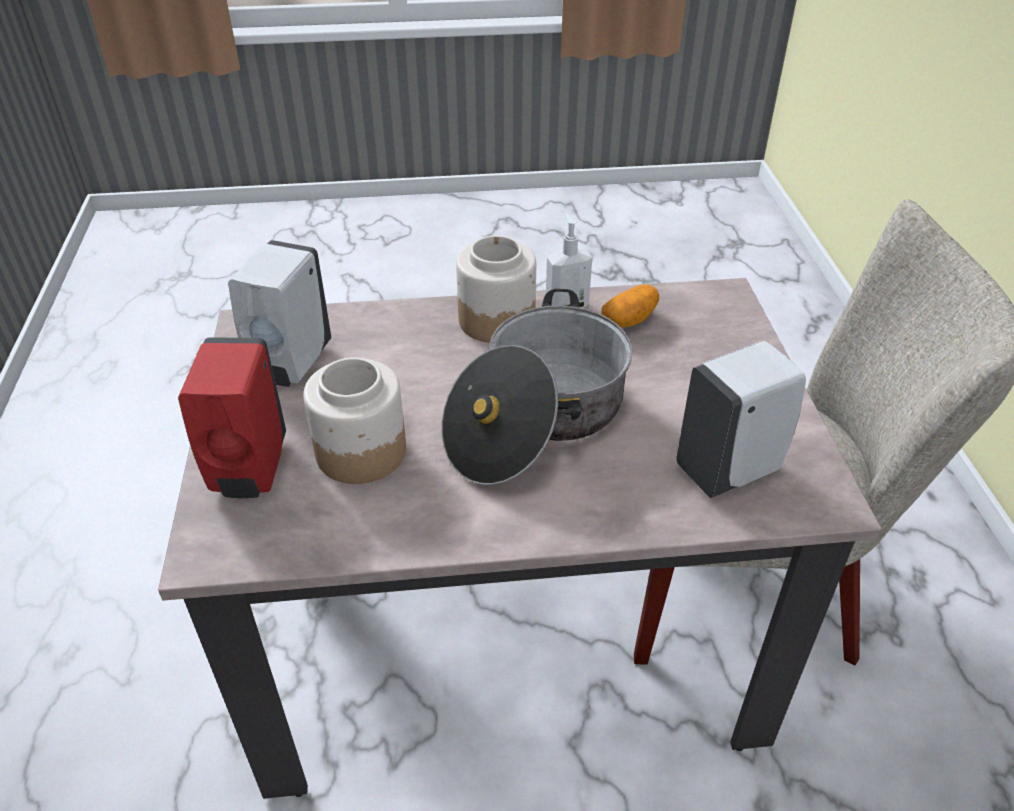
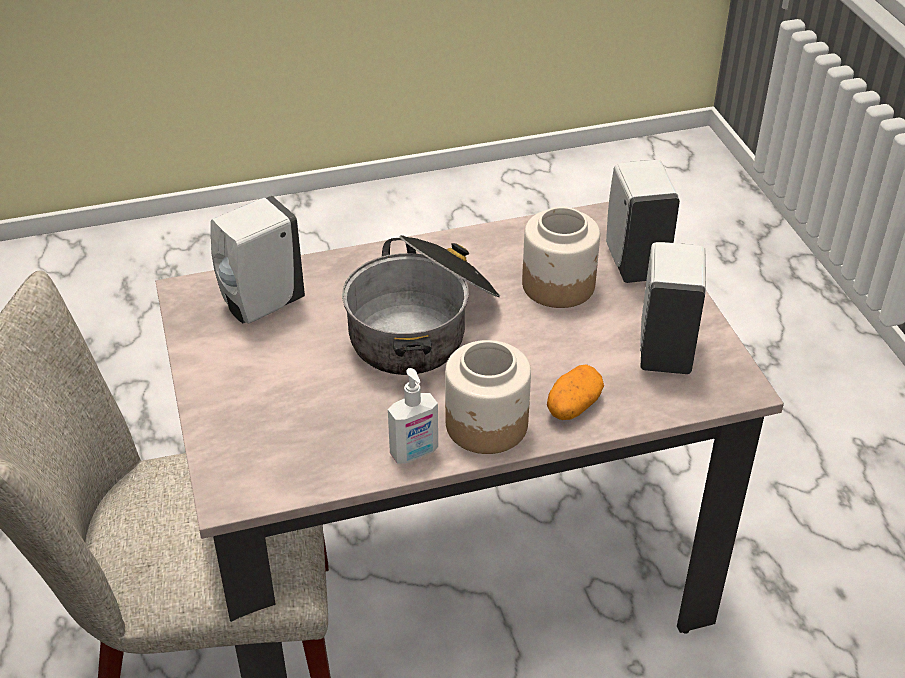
camera: 170 degrees right, 0 degrees up
(249, 471) = (635, 262): red soap dispenser -> white soap dispenser
(629, 320) = (343, 443): potato -> potato (573, 406)

